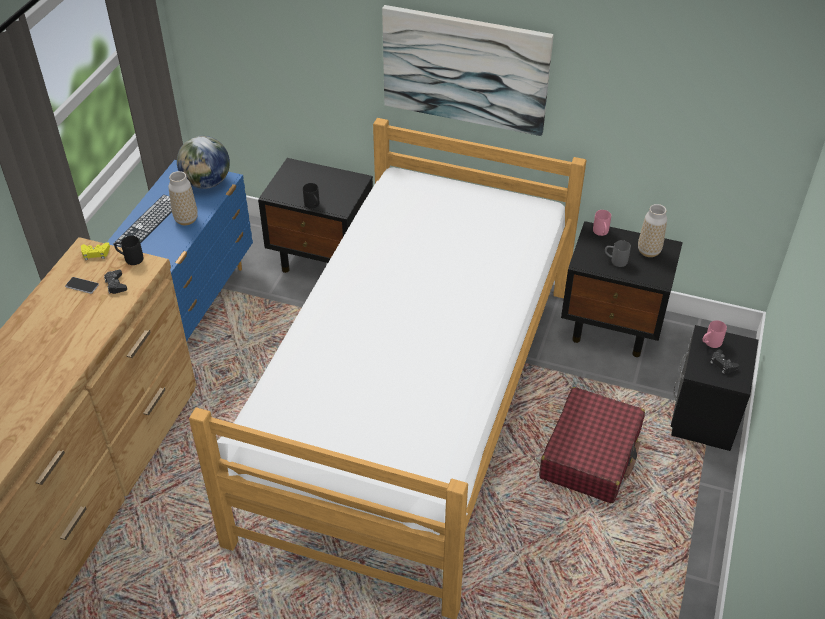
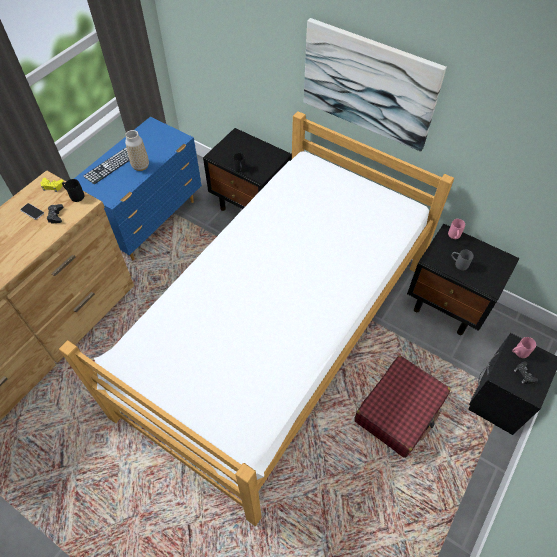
camera: 15 degrees right, 10 degrees up
(207, 183) = (166, 139): globe -> none
(648, 251) = (488, 261): vase -> none

